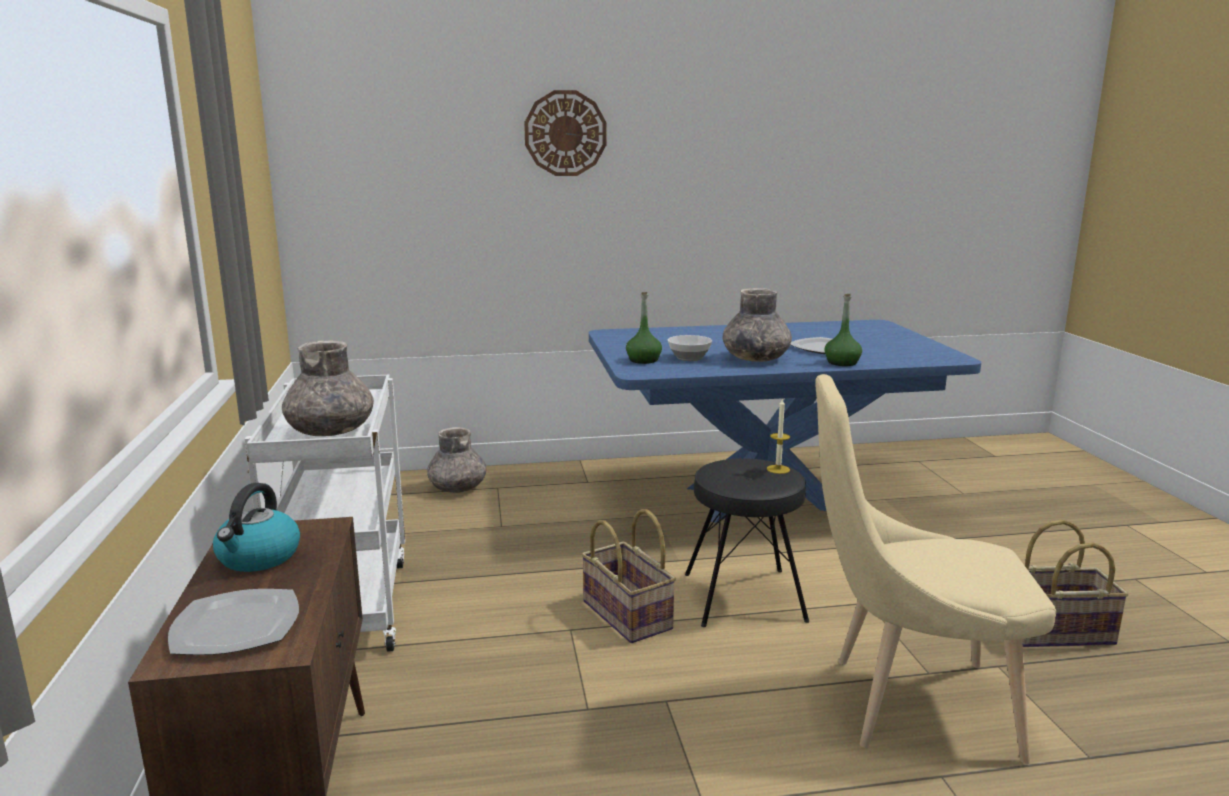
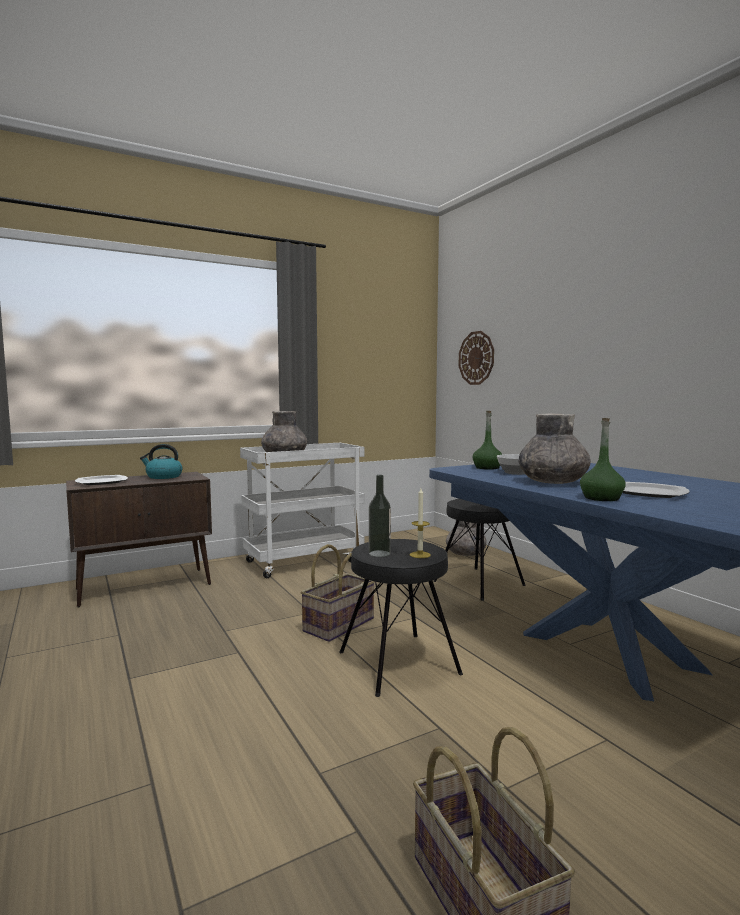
camera: 70 degrees right, 10 degrees down
(565, 133) = (571, 303): wall clock -> wall clock (476, 358)
(565, 506) = (478, 583): none -> black stool
(765, 484) = (379, 553): none -> bottle
(909, 705) = (257, 761): beige chair -> none

